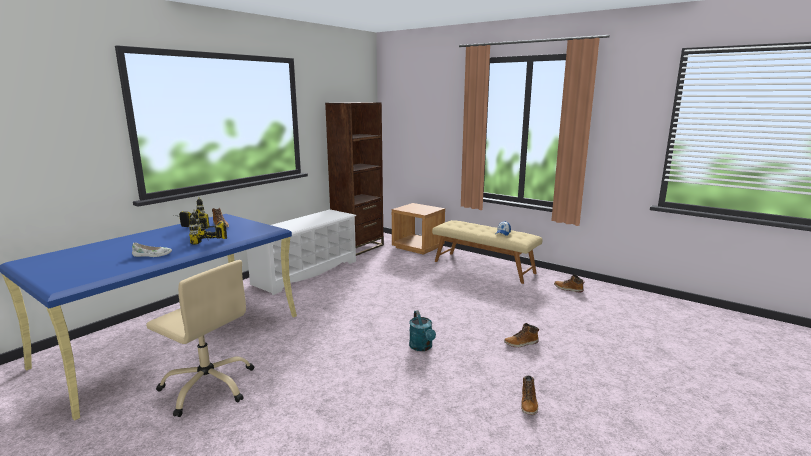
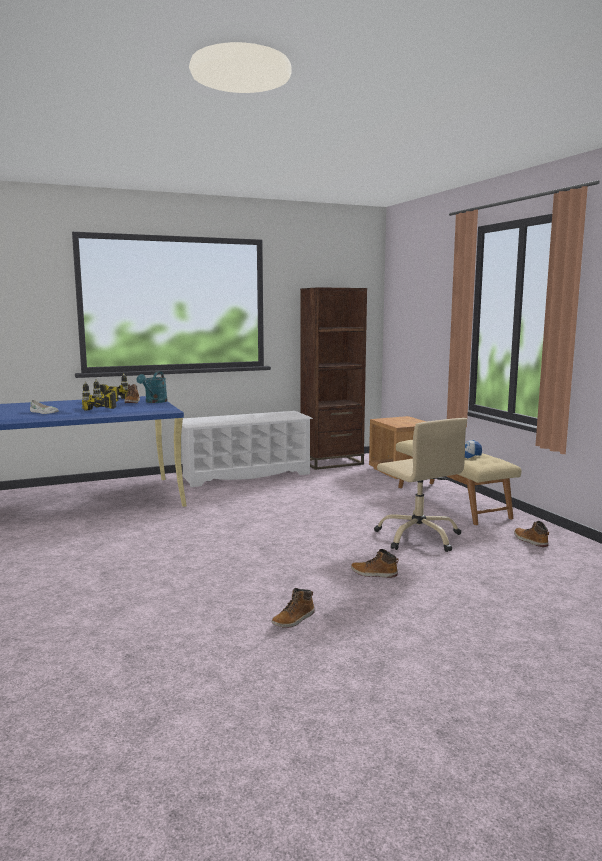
camera: 30 degrees right, 5 degrees down
(208, 386) = (52, 537): beige office chair -> beige office chair (418, 537)
(422, 347) = (262, 553): turquoise watering can -> turquoise watering can (154, 402)

